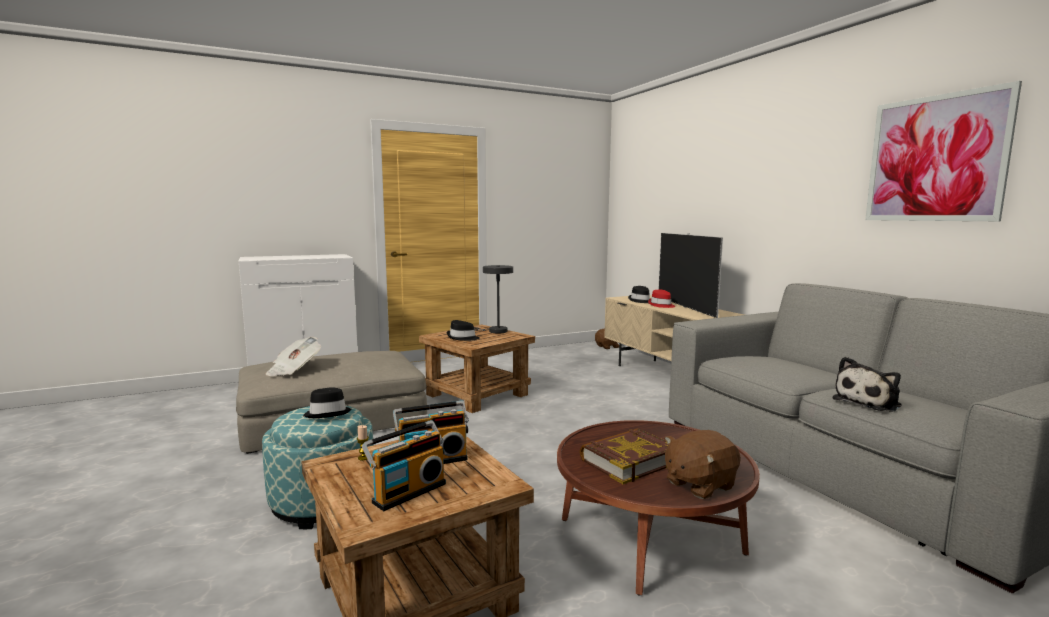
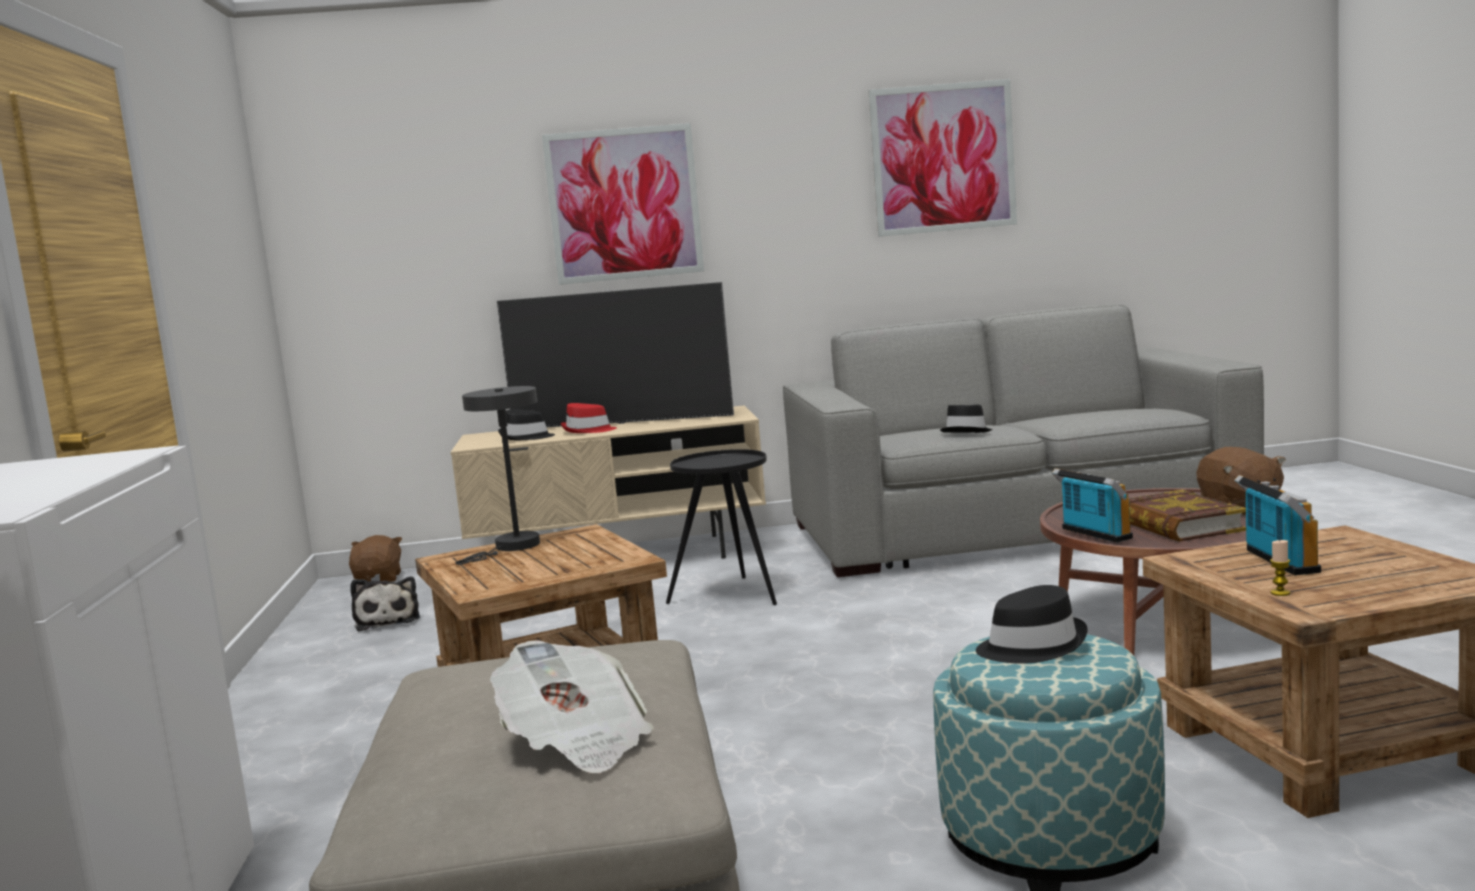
camera: 70 degrees left, 0 degrees up
(407, 492) = (1385, 567): radio -> radio (1093, 534)
(462, 338) = (544, 568): black hat -> black hat (967, 432)
(624, 405) = (730, 596): none -> black side table
(723, 187) = (624, 204): none -> picture
(869, 402) = (1097, 420): plush toy -> plush toy (388, 620)

